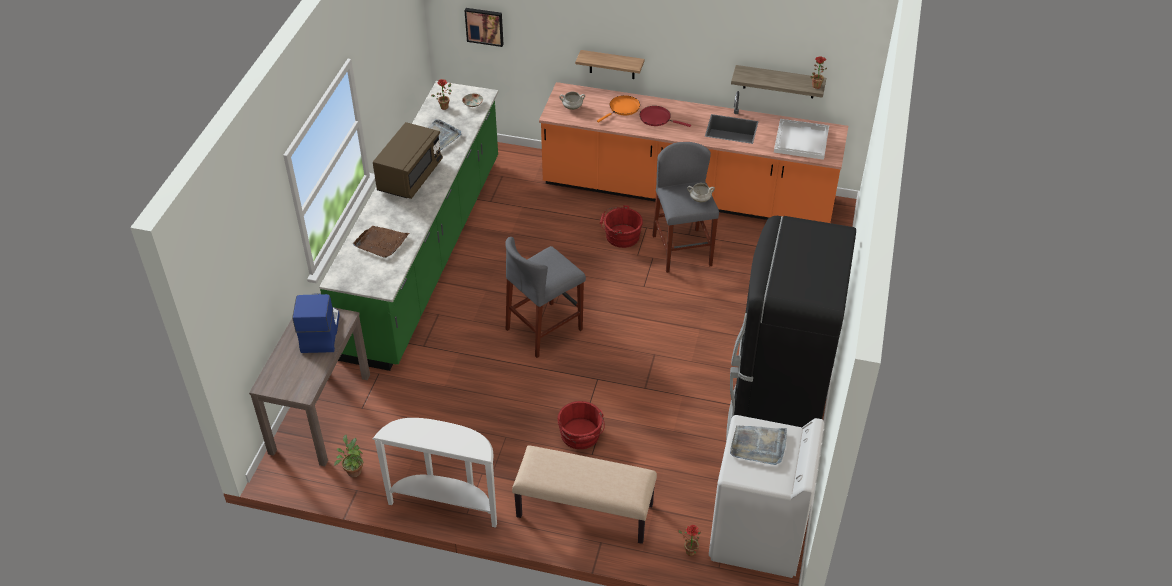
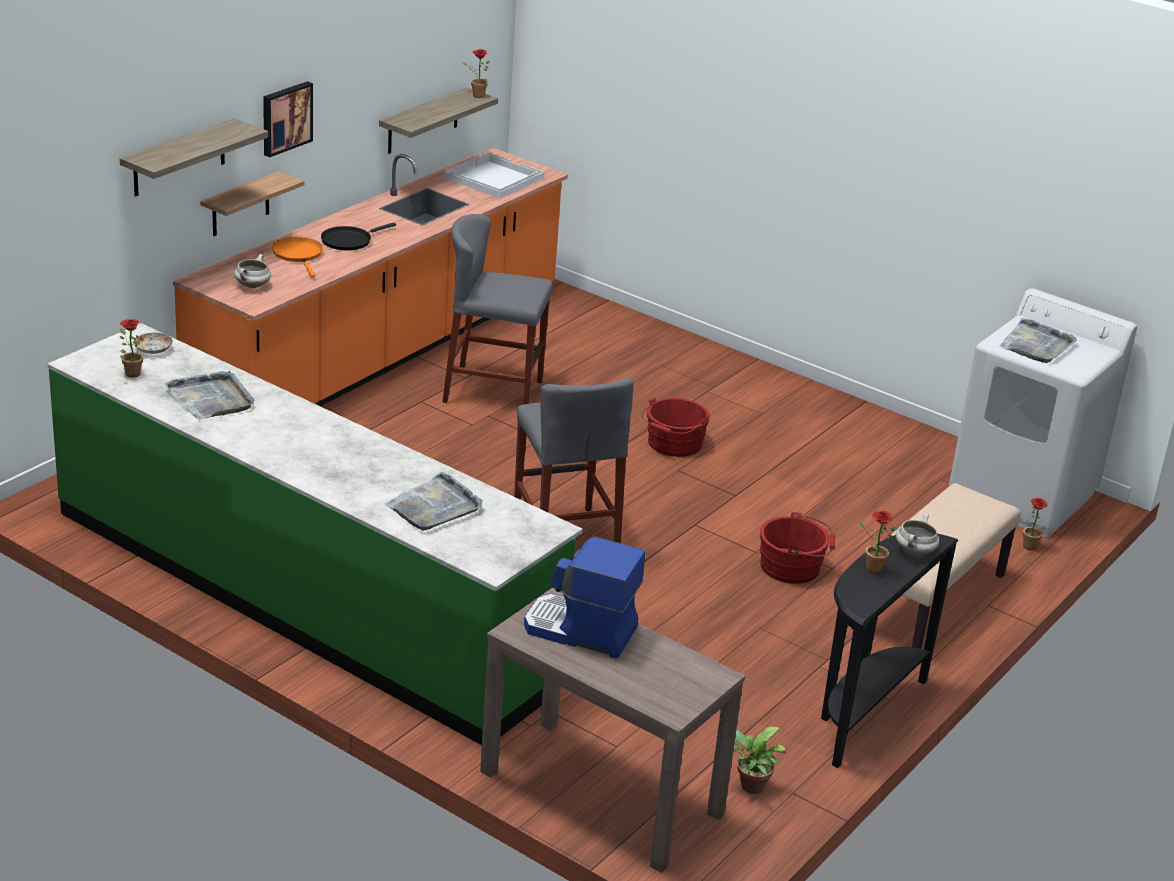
camera: 70 degrees left, 15 degrees down
(381, 243) = (434, 506): brown tray -> grey tray
(410, 176) = (287, 444): brown microwave -> none
(432, 428) = (870, 568): none -> potted plant
(446, 503) = (862, 713): white console table -> black console table
(484, 26) = (65, 232): picture -> picture (285, 118)
(565, 21) = (179, 158): none -> shelf
(620, 236) = (420, 425): red bucket -> red bucket (673, 444)
(657, 118) = (349, 241): red frying pan -> black frying pan
(699, 199) = (522, 281): white cooking pot -> white cooking pot (915, 552)
(774, 419) = (844, 428): black fridge -> none

